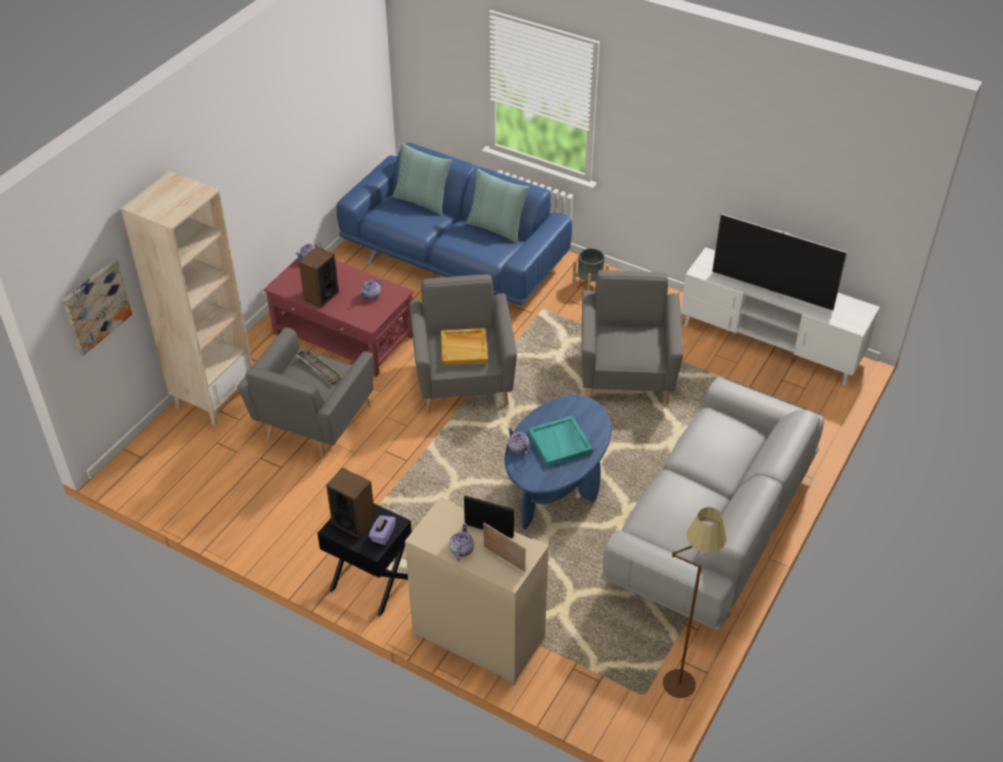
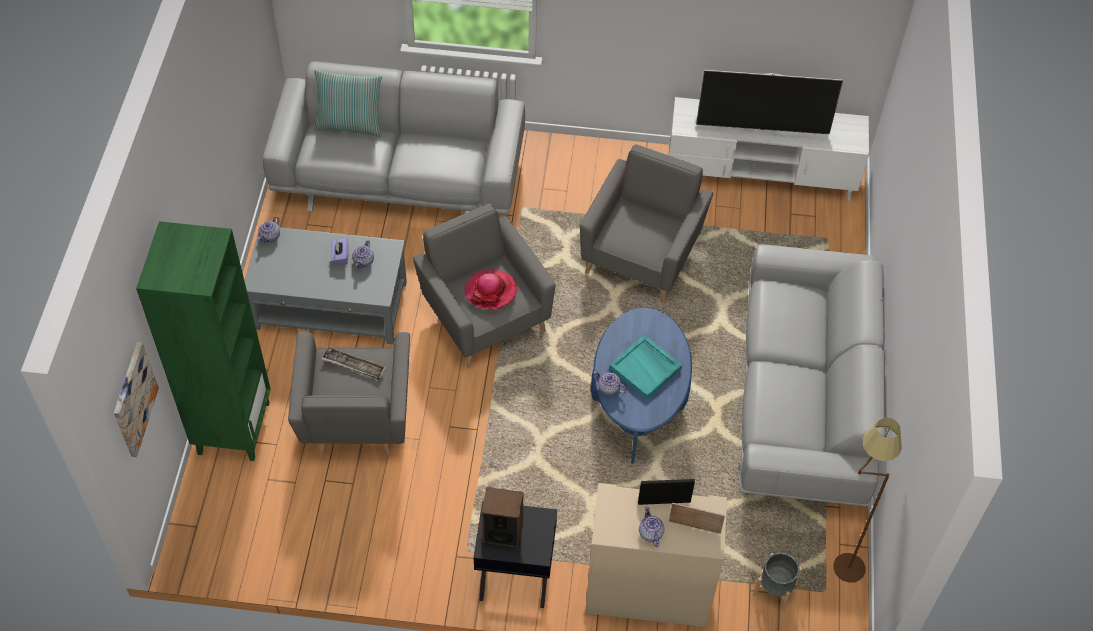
camera: 25 degrees left, 10 degrees up
(214, 397) = (233, 427): beige bookcase -> green bookcase
(321, 296) = (310, 279): speaker -> none
(344, 334) = (331, 305): red coffee table -> grey coffee table
(382, 535) = (539, 535): purple tissue box -> purple tissue box (340, 256)
(455, 260) = (400, 176): blue sofa -> grey sofa
(464, 348) = (491, 291): beige tray -> hat
(497, 228) = (448, 134): pillow -> none
(589, 284) = (554, 163): grey planter -> grey planter (774, 589)
(626, 373) = (642, 255): grey armchair -> grey armchair turned 45 degrees clockwise

